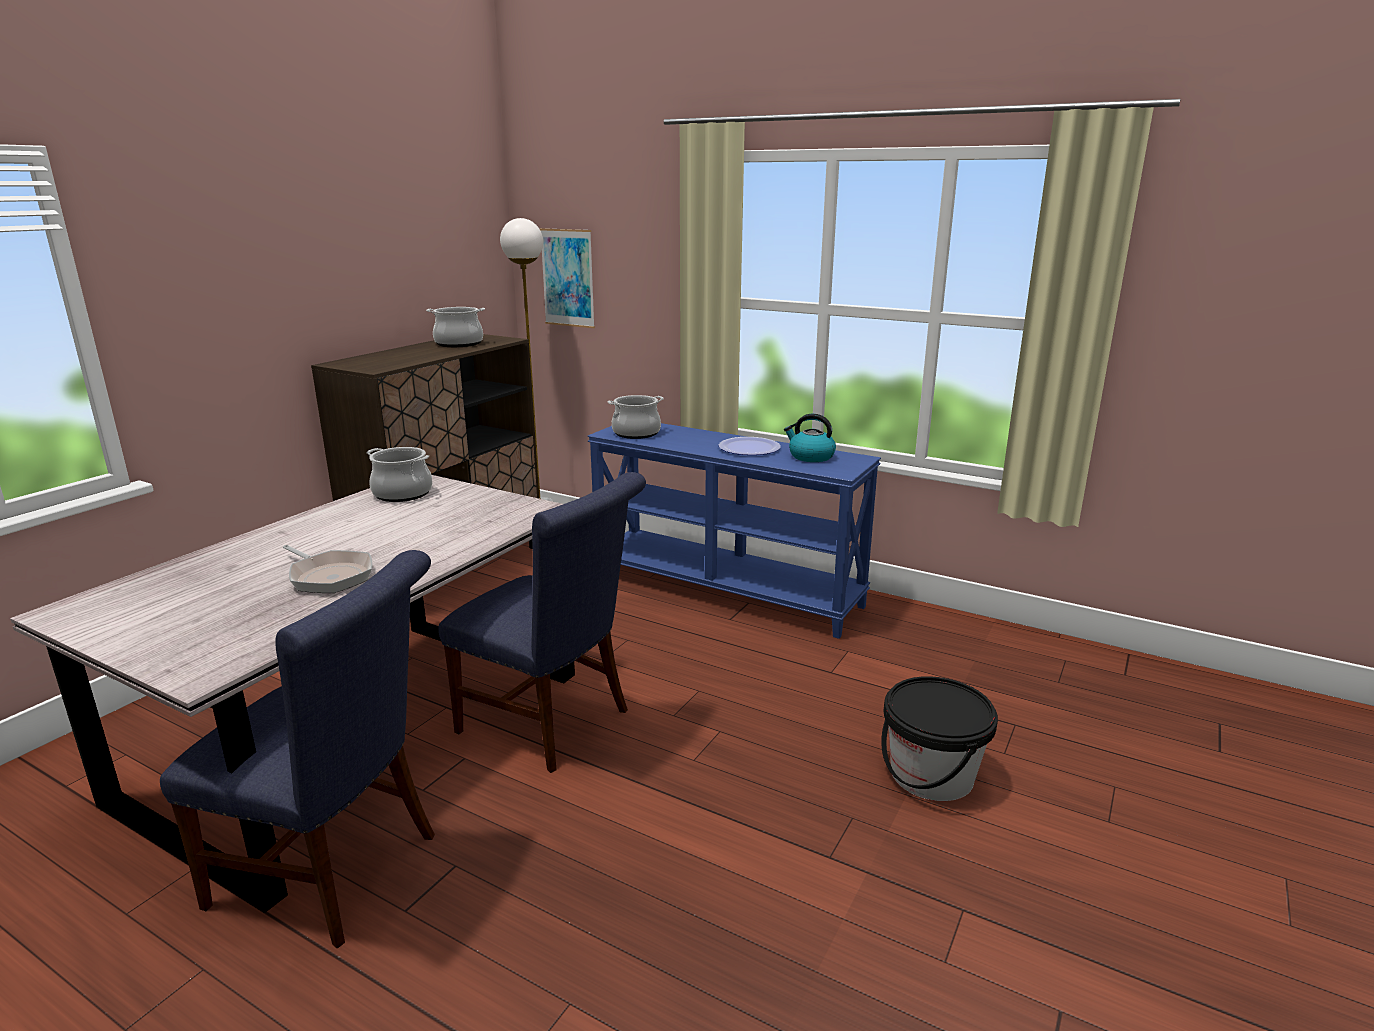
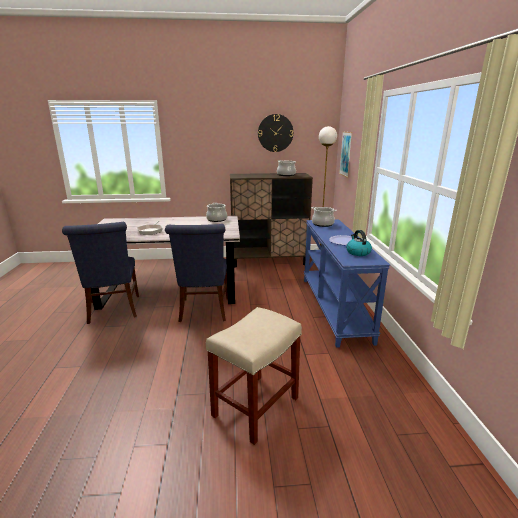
camera: 55 degrees right, 0 degrees up
(398, 240) = (275, 133): none -> wall clock
(931, 774) = (255, 407): black bucket -> beige stool

